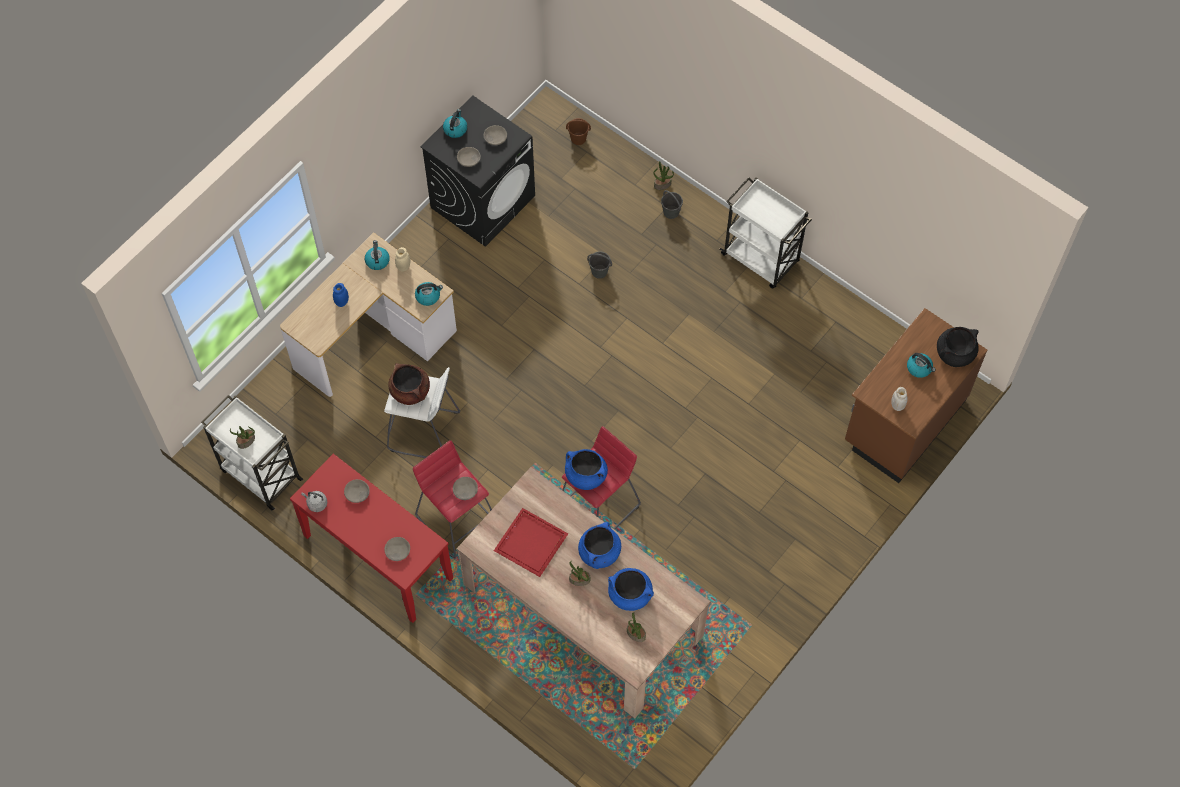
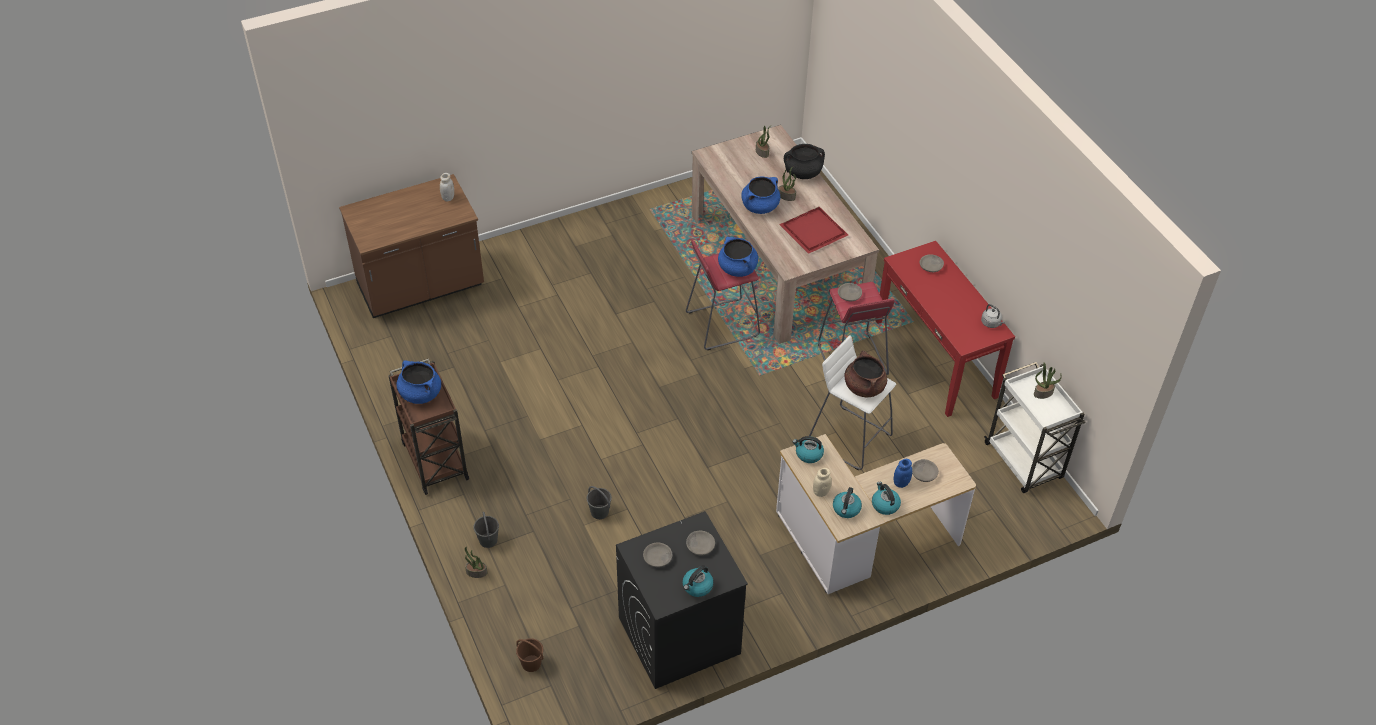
camera: 155 degrees left, 15 degrees down
(357, 493) = (950, 317): grey bowl -> grey bowl (924, 473)
(630, 594) = (751, 174): blue cooking pot -> blue cooking pot (420, 393)
(761, 259) = (434, 459): white cart -> brown cart
(919, 368) = (406, 214): kettle -> kettle (885, 504)
(955, 353) = (367, 213): black cooking pot -> black cooking pot (803, 173)

